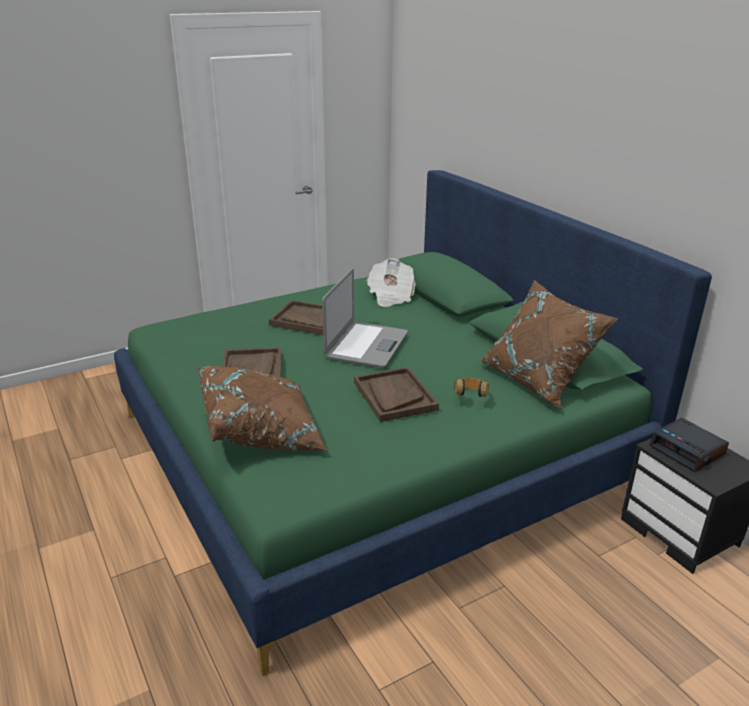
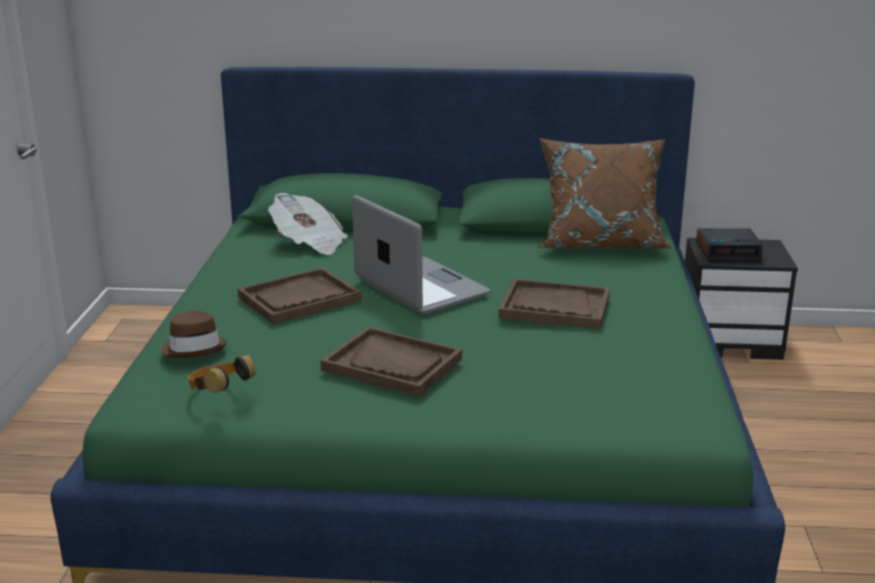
camera: 55 degrees left, 5 degrees down
(217, 317) = (194, 348): none -> brown hat
(262, 432) = (545, 397): brown pillow -> none
(470, 397) = (598, 278): headphones -> headphones (220, 393)

